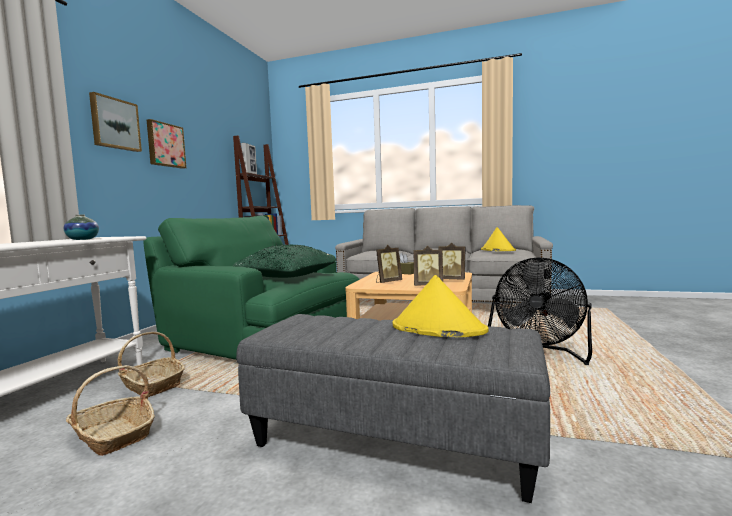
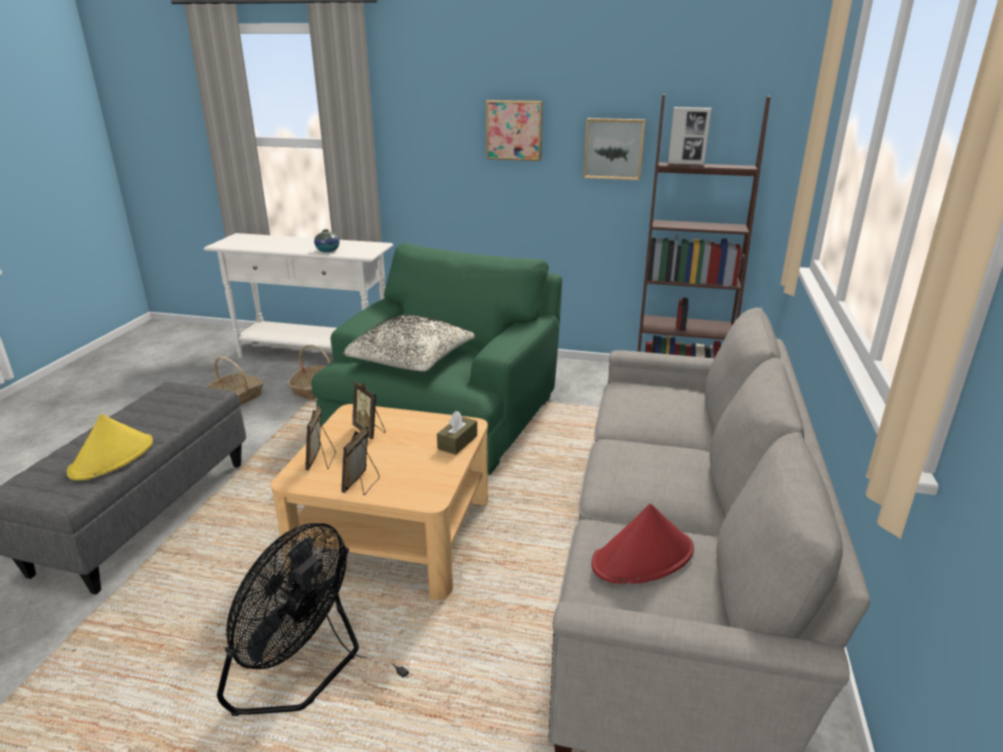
camera: 85 degrees right, 20 degrees up
(114, 124) = (443, 114): picture -> picture (614, 148)
(288, 275) = (411, 357): green pillow -> beige pillow
(497, 250) = (643, 557): yellow hat -> red hat

